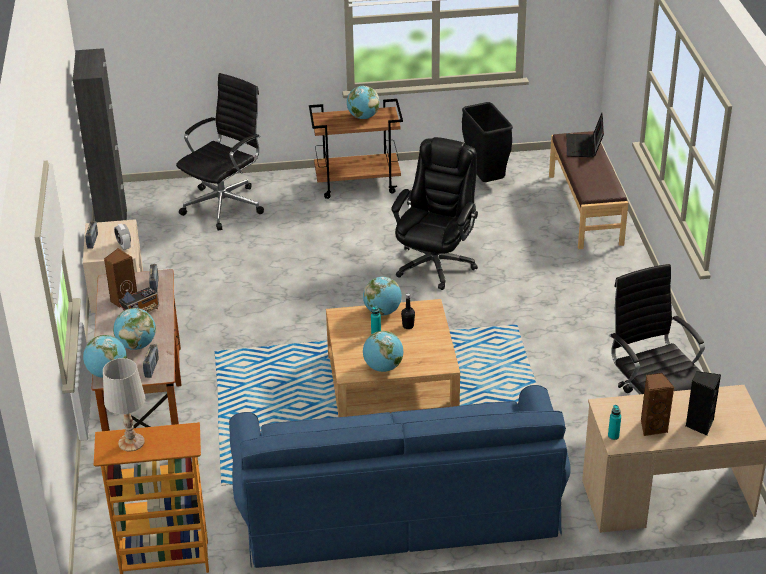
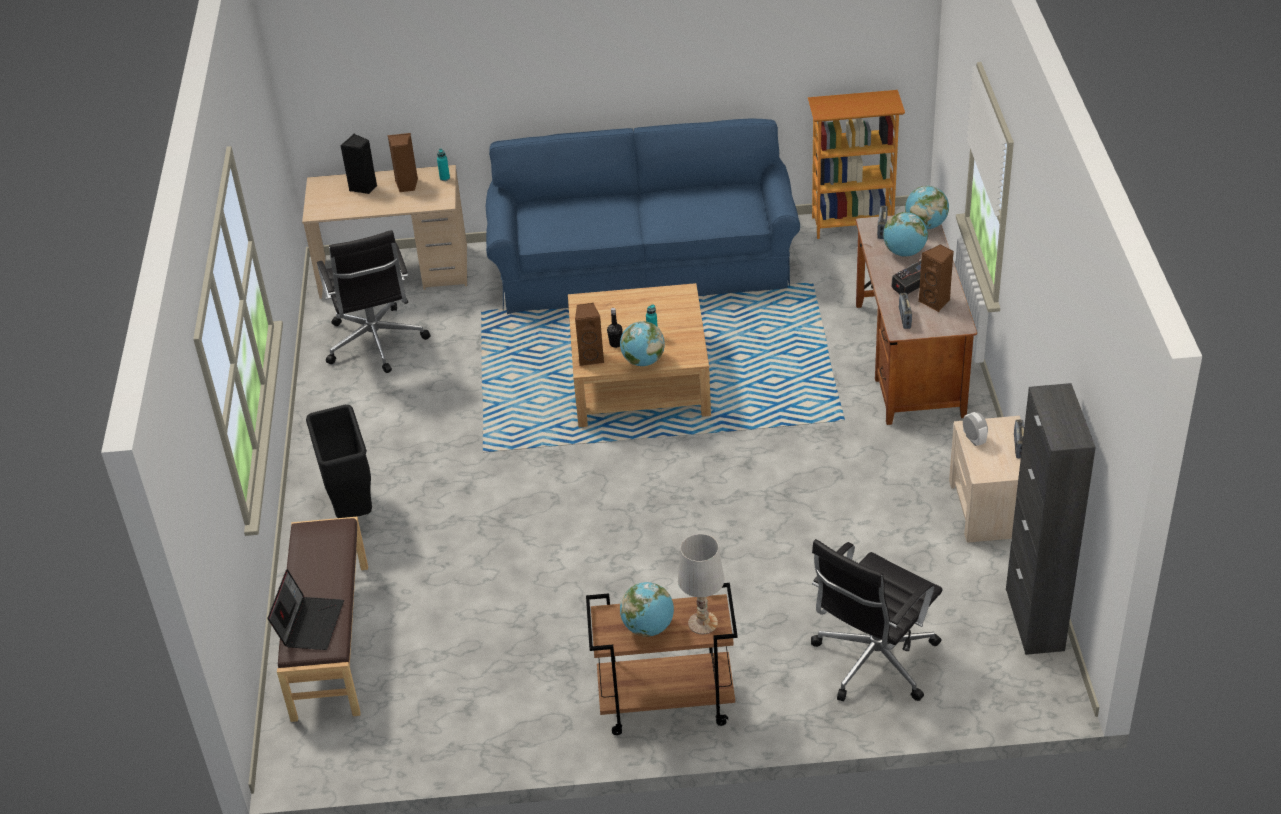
camera: 175 degrees left, 5 degrees up
(131, 442) = (869, 104): white table lamp -> white table lamp (702, 623)
(383, 367) = (647, 298): globe -> none
(428, 314) = (591, 357): none -> brown speaker
(435, 264) = (566, 544): black office chair -> none
(485, 180) = (461, 709): black trash can -> black trash can (351, 509)

